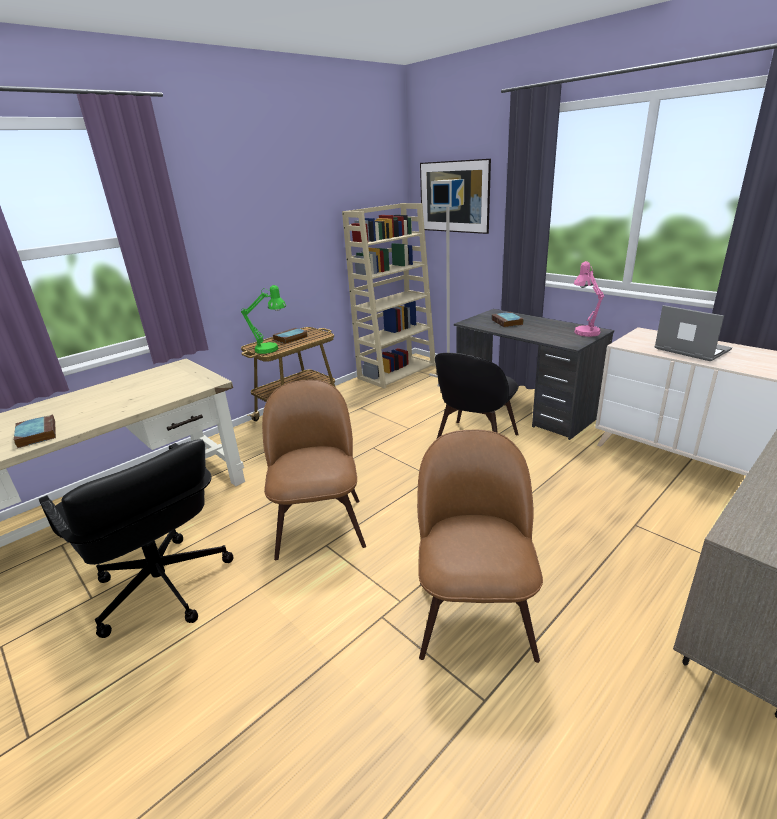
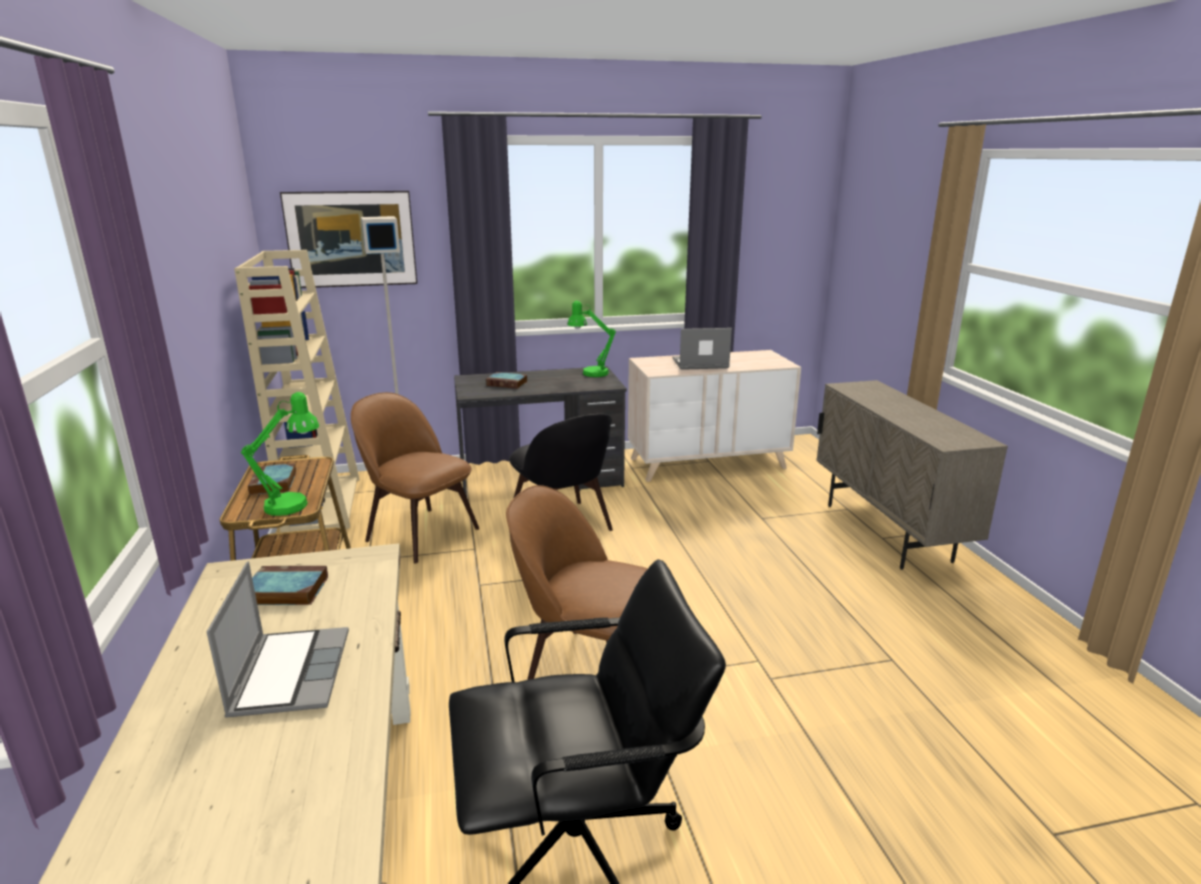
camera: 60 degrees left, 5 degrees down
(36, 434) = (314, 749): book -> book (284, 591)
(96, 407) = (290, 672): none -> laptop
(474, 612) = (801, 627): brown chair -> brown chair (419, 533)
(584, 331) = (590, 373): pink table lamp -> green table lamp

